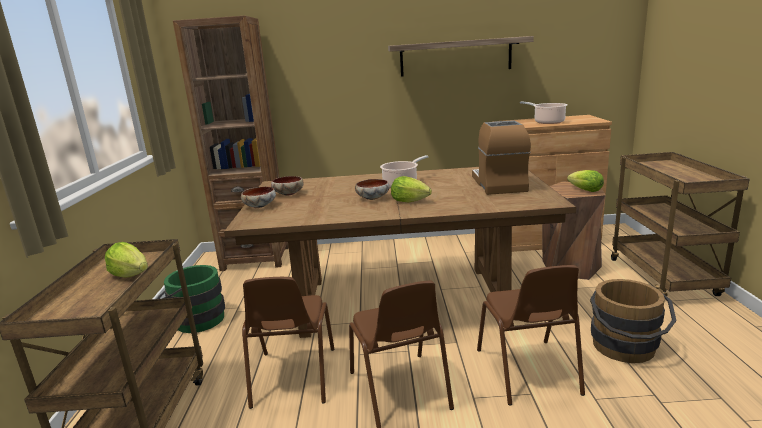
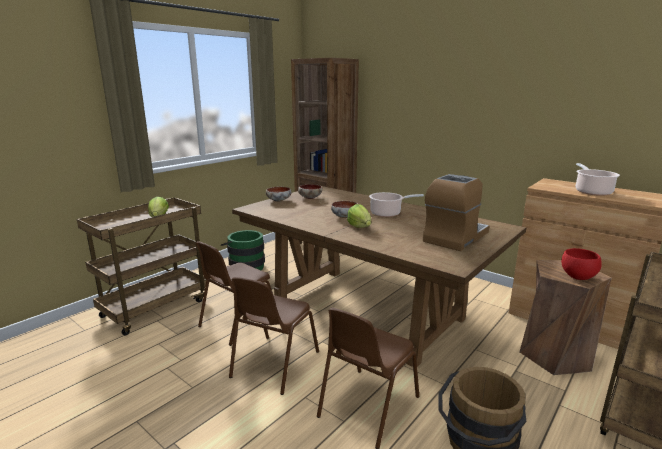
camera: 40 degrees right, 0 degrees up
(455, 57) = (516, 106): shelf -> none
(586, 190) = (577, 277): lettuce -> red bowl

